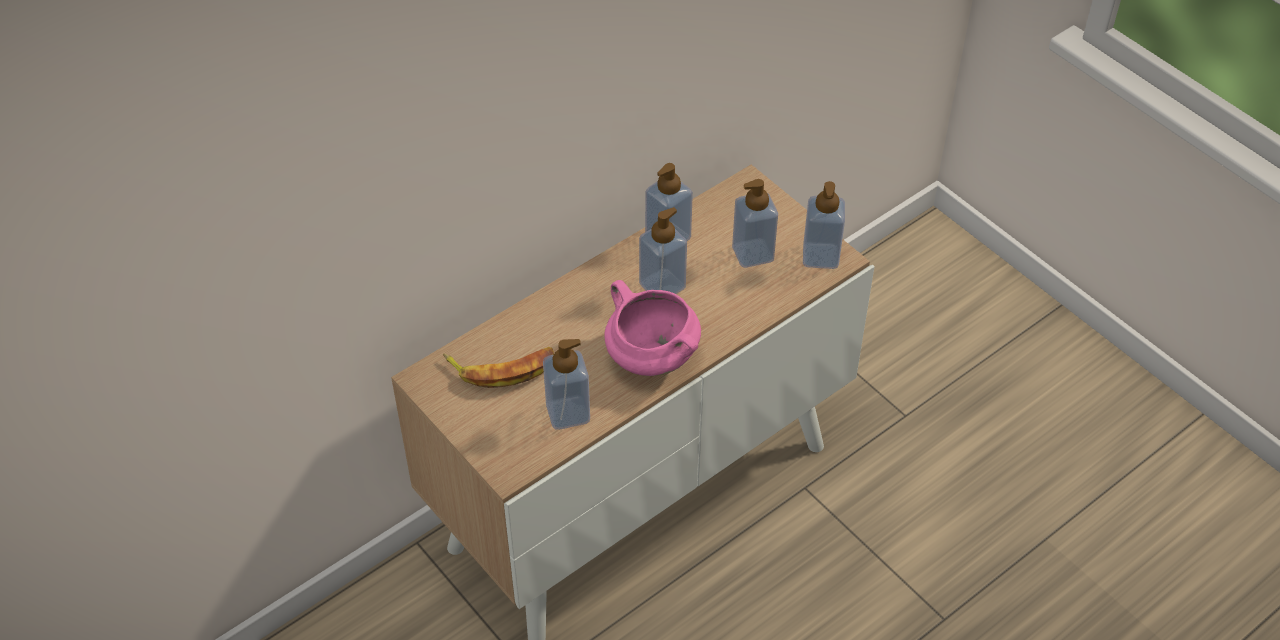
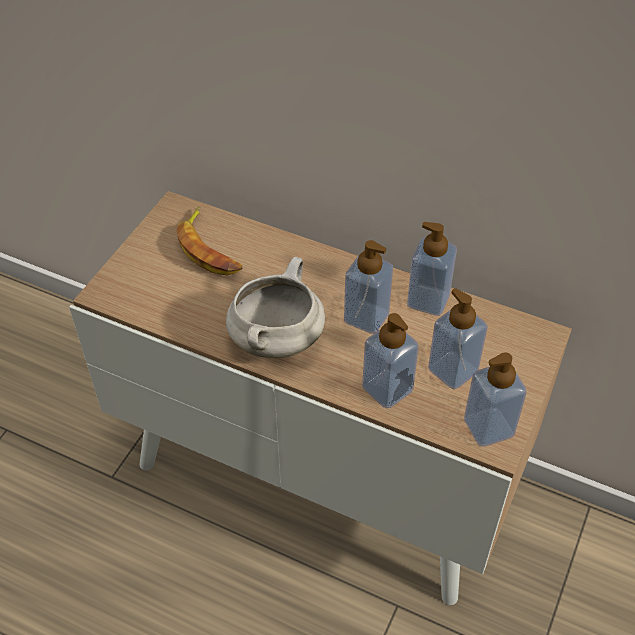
camera: 65 degrees right, 0 degrees up
(568, 413) = (182, 307): soap dispenser -> soap dispenser (387, 389)
(650, 357) = (276, 339): pink cooking pot -> white cooking pot

